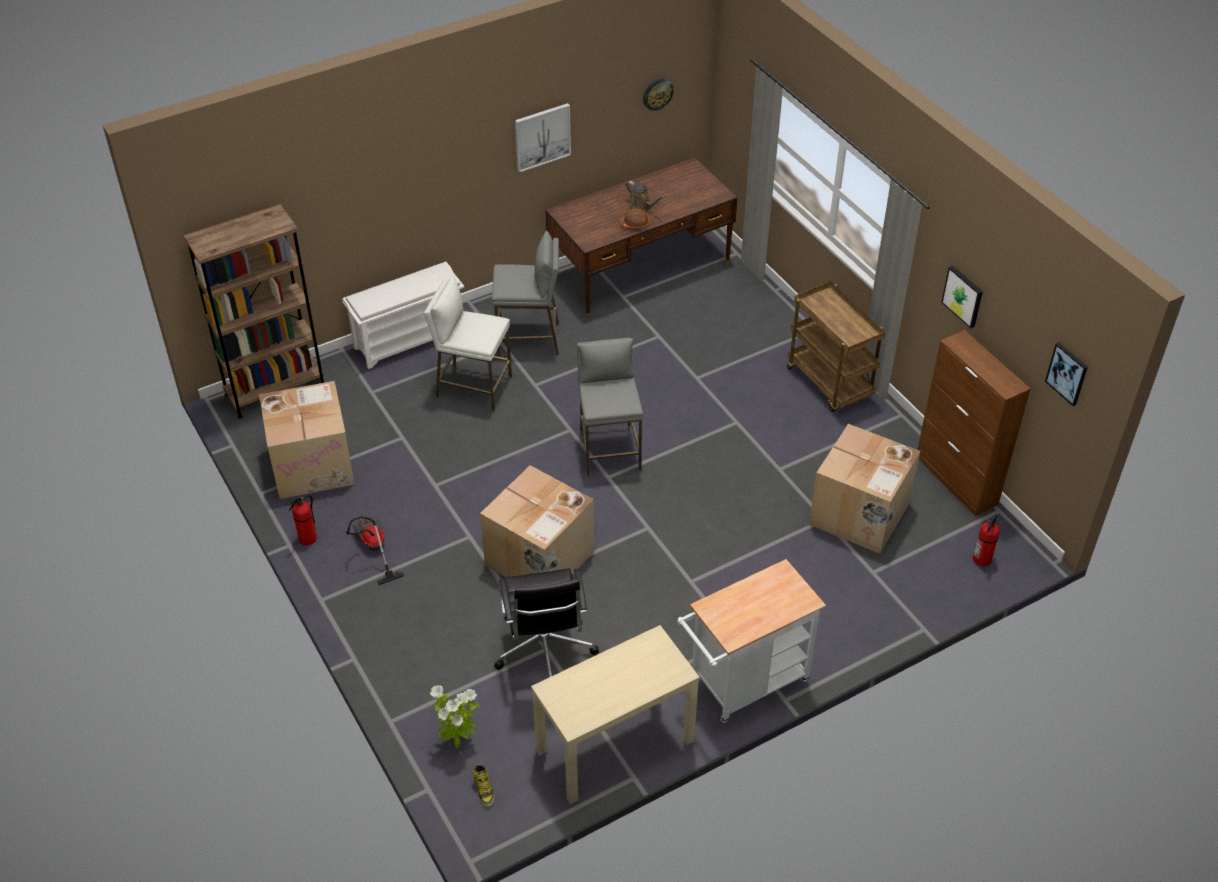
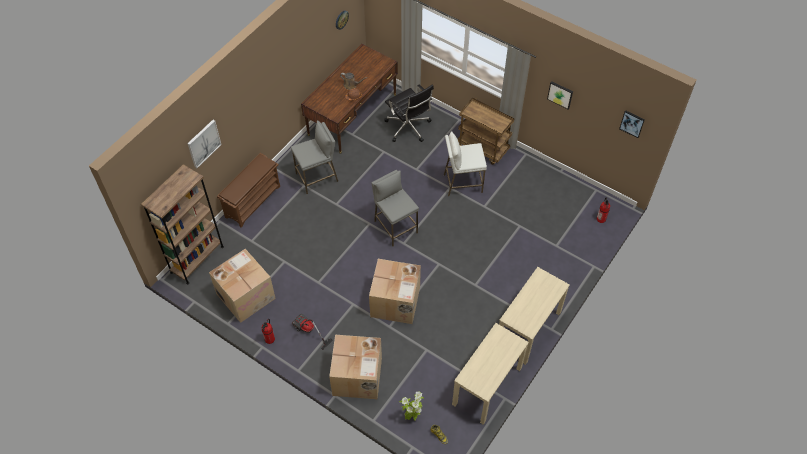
camera: 25 degrees left, 10 degrees up
(409, 339) = (253, 201): white shoe rack -> brown shoe rack
(473, 387) = (304, 217): white stool -> white stool (462, 183)
(542, 137) = (294, 67): picture -> picture (203, 143)
(544, 651) = (426, 351): black office chair -> black office chair (408, 128)
(742, 684) = (528, 329): white cart -> beige console table
(860, 515) = (534, 217): cardboard box -> cardboard box (358, 377)
(956, 481) = (569, 181): brown cabinet -> none

